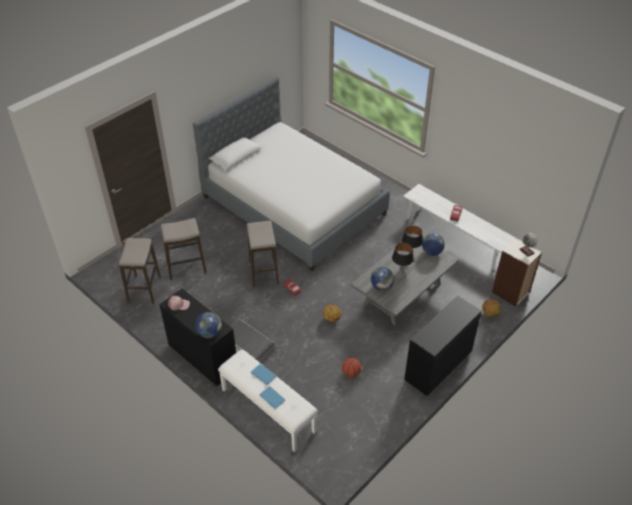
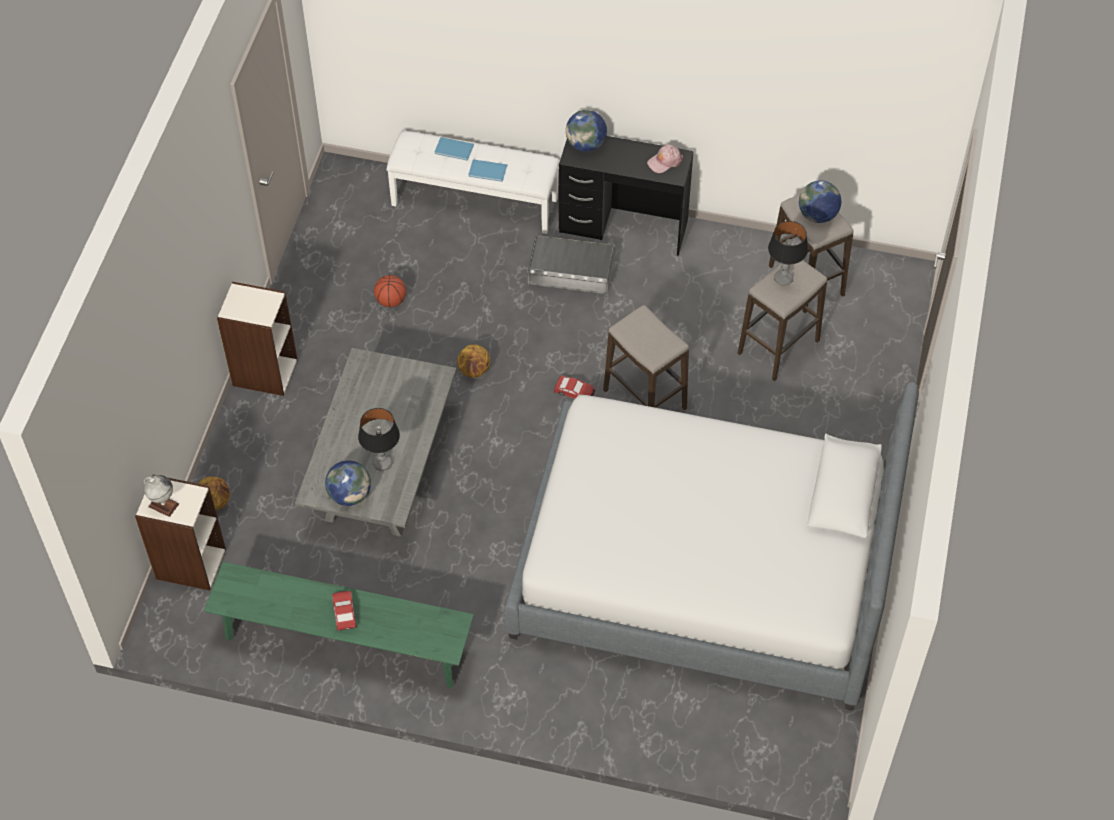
camera: 150 degrees right, 10 degrees up
(381, 286) = (401, 385): globe -> globe (817, 215)
(400, 276) = (381, 420): table lamp -> table lamp (783, 279)
(438, 365) = (264, 372): black desk -> bookcase
(454, 238) = (344, 644): white bench -> green bench

